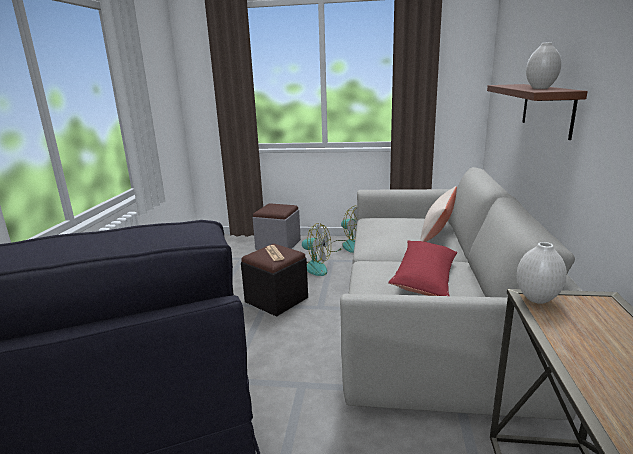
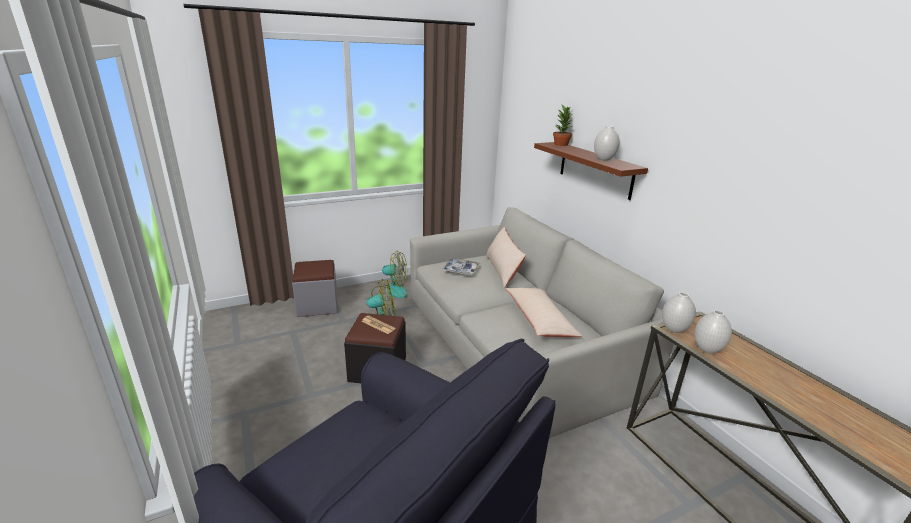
camera: 35 degrees left, 5 degrees up
(392, 225) = (461, 270): none -> tray
(425, 278) = (539, 320): red pillow -> beige pillow
(519, 84) = (561, 144): none -> potted plant
(560, 329) = (707, 349): none -> white vase

